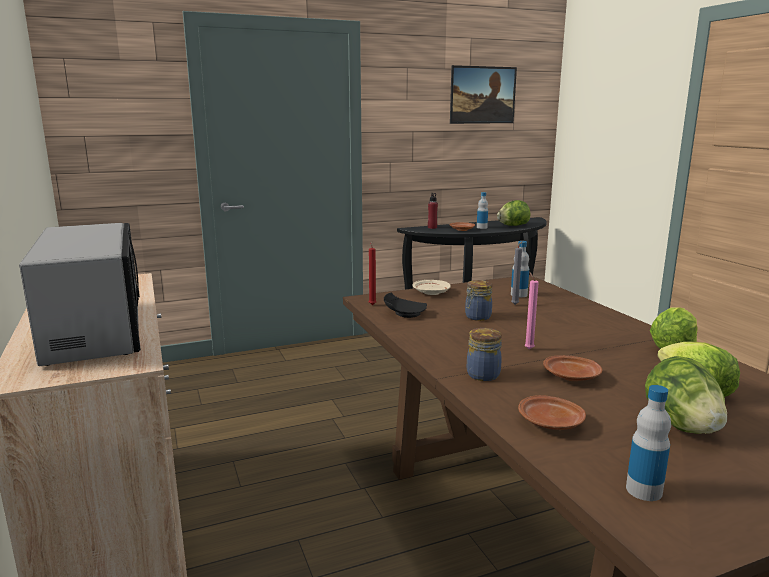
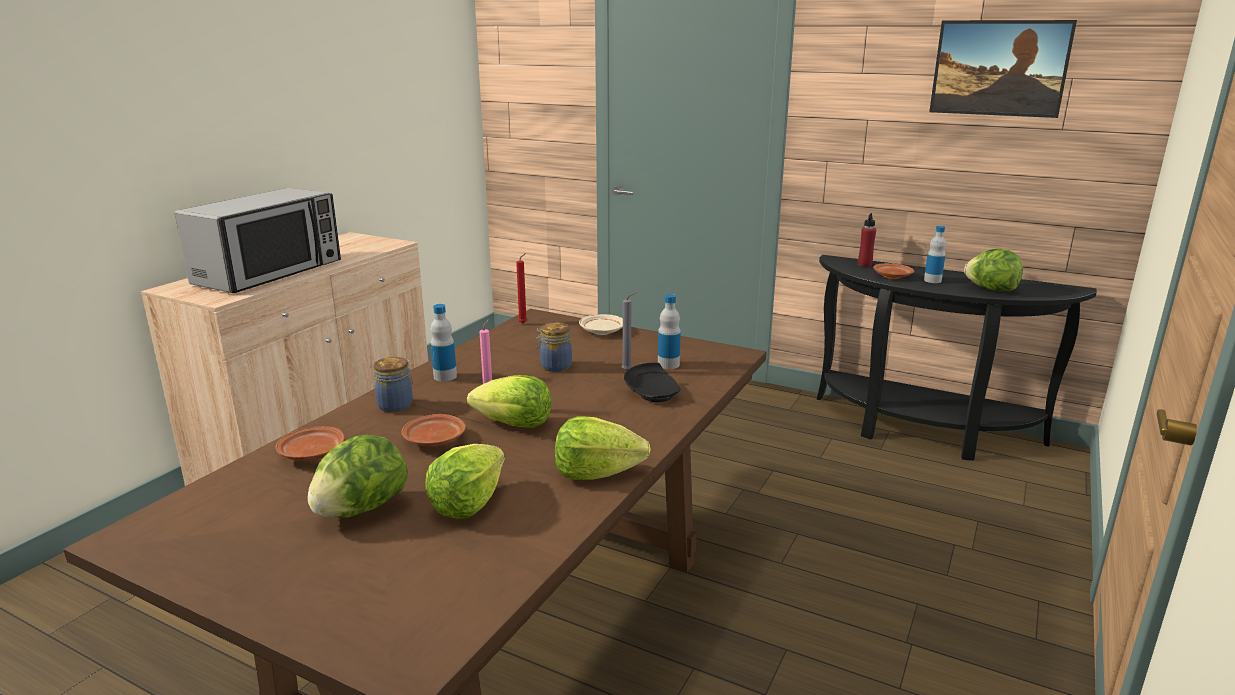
camera: 50 degrees right, 5 degrees up
(404, 313) = (517, 339): black plate -> black plate (653, 393)
(570, 349) = (514, 424): none -> lettuce
(644, 490) = (209, 513): bottle -> bottle (445, 376)

